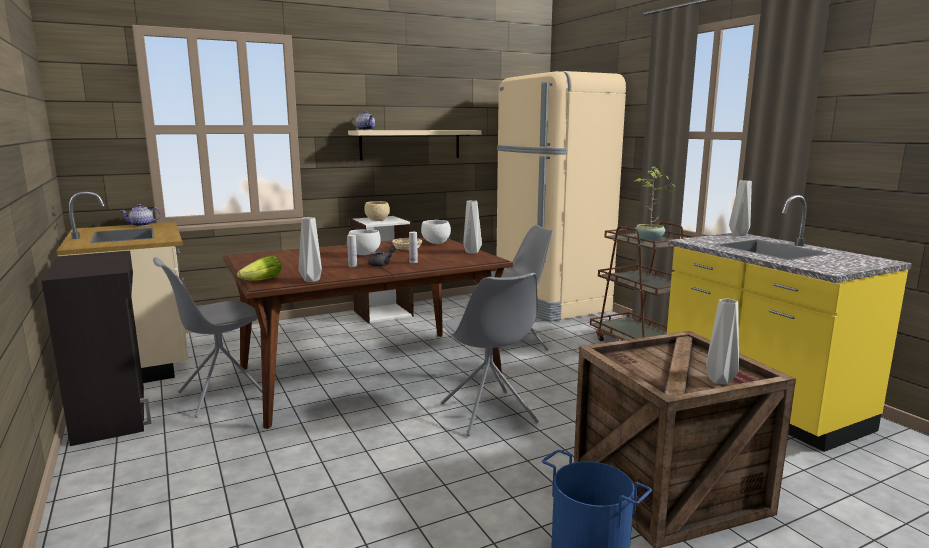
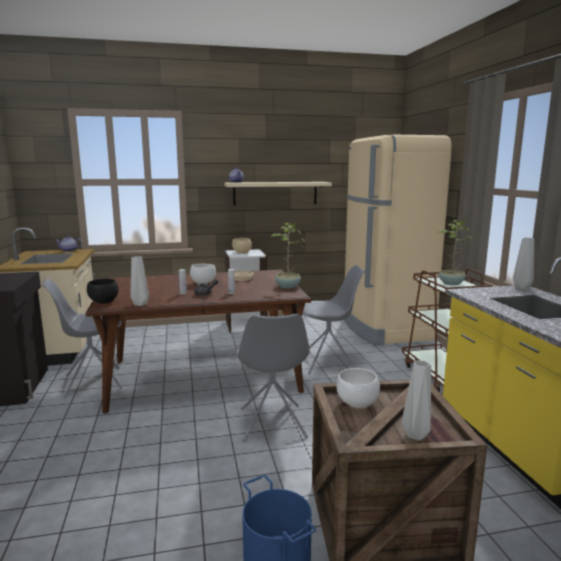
camera: 15 degrees right, 0 degrees up
(259, 281) = (104, 302): lettuce -> black bowl
(436, 243) = (268, 276): white bowl -> white bowl (357, 404)
(472, 252) = (287, 287): grey vase -> potted plant

